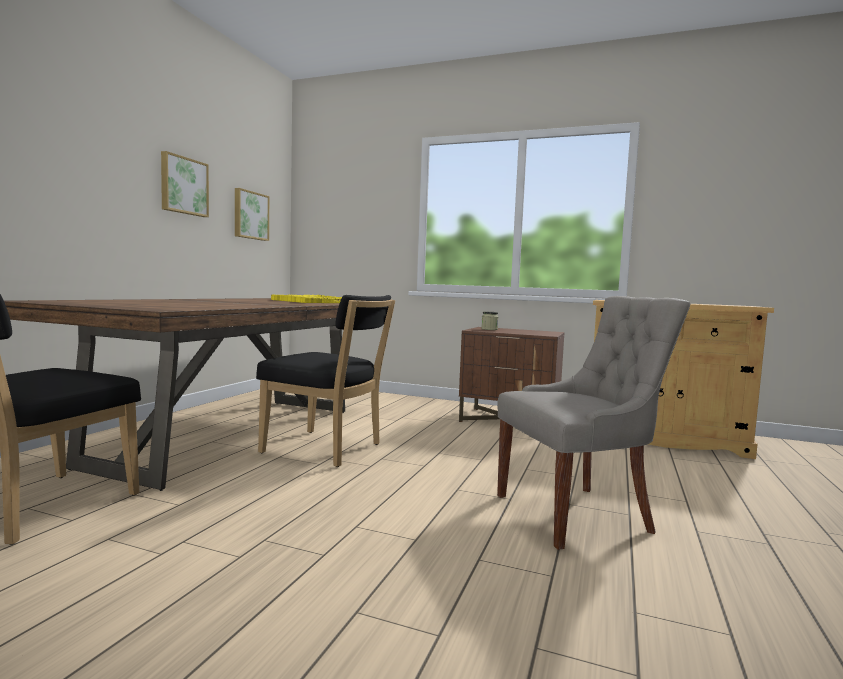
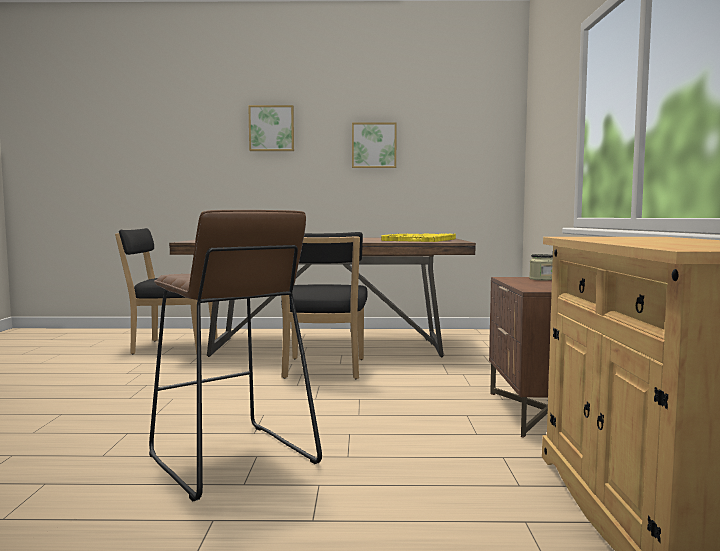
camera: 70 degrees right, 0 degrees up
(250, 215) = (456, 158): picture -> picture (271, 128)
(576, 514) = (231, 460): grey chair -> brown stool

